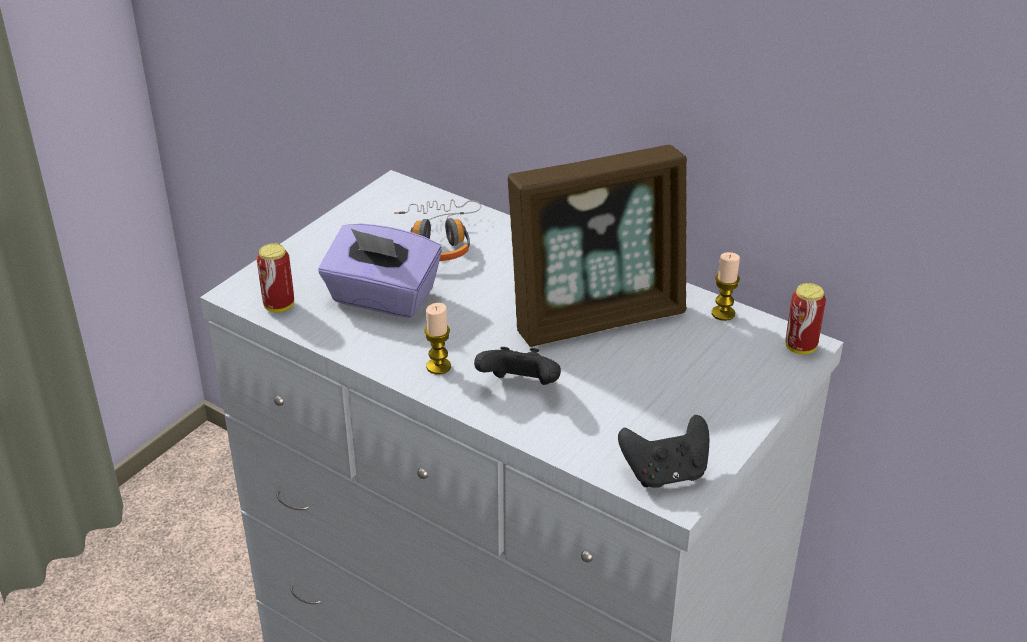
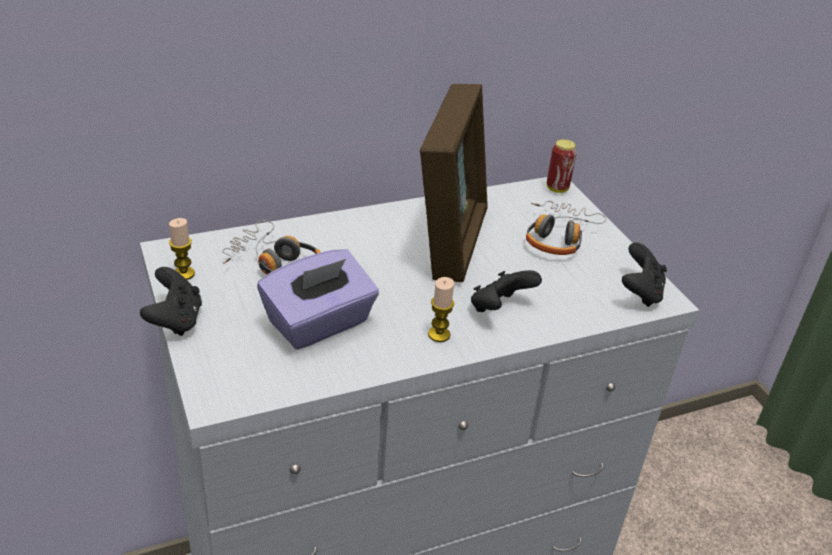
camera: 60 degrees left, 0 degrees up
(279, 306) = (265, 384): can -> none
(311, 232) = (175, 321): none -> black game controller
(700, 381) = (558, 236): none -> headphones
(723, 313) = (497, 196): candle -> candle (184, 274)

